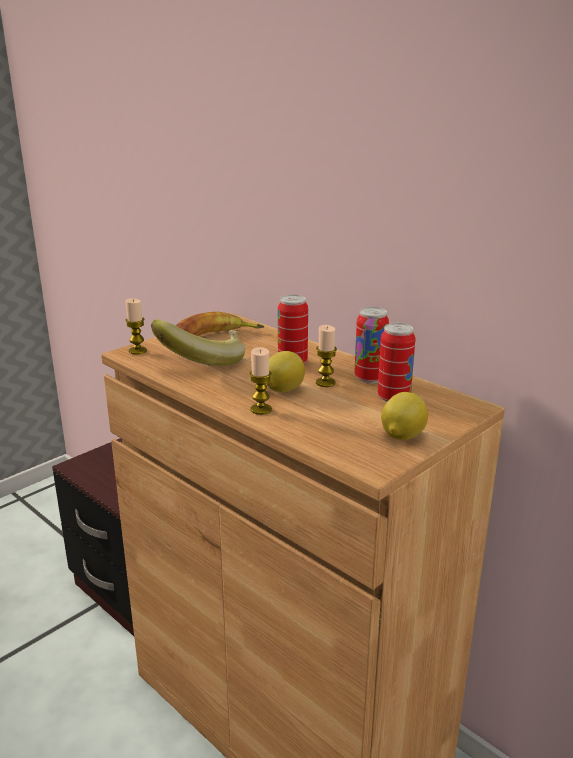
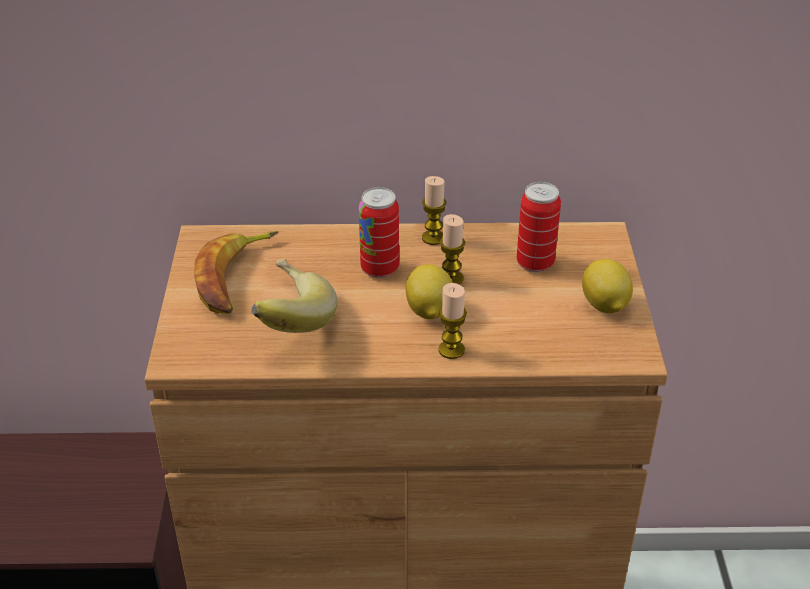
camera: 45 degrees left, 15 degrees up
(137, 351) = (184, 349): candle -> candle (433, 238)
(369, 378) = (479, 249): can -> none

